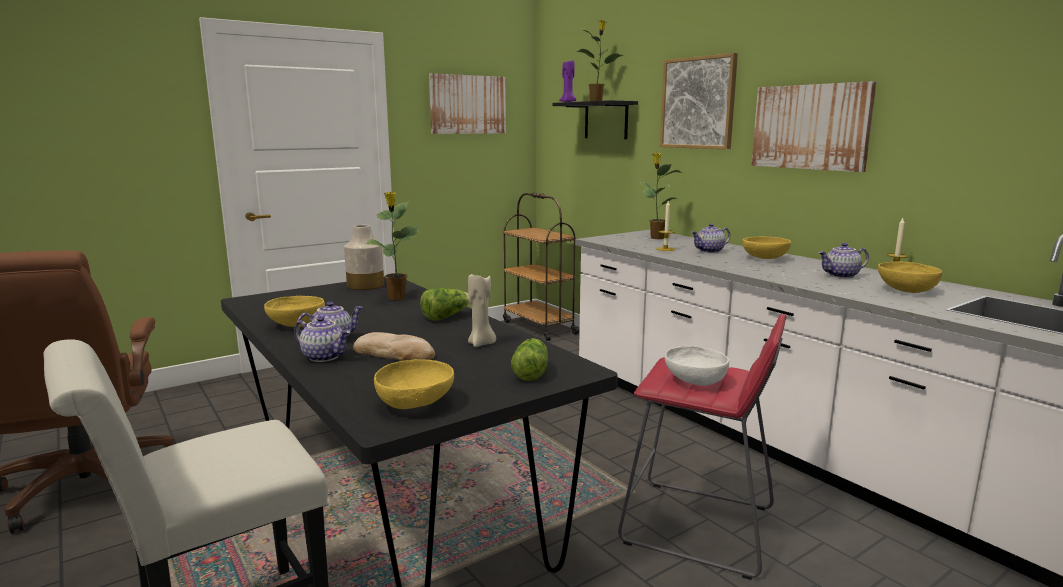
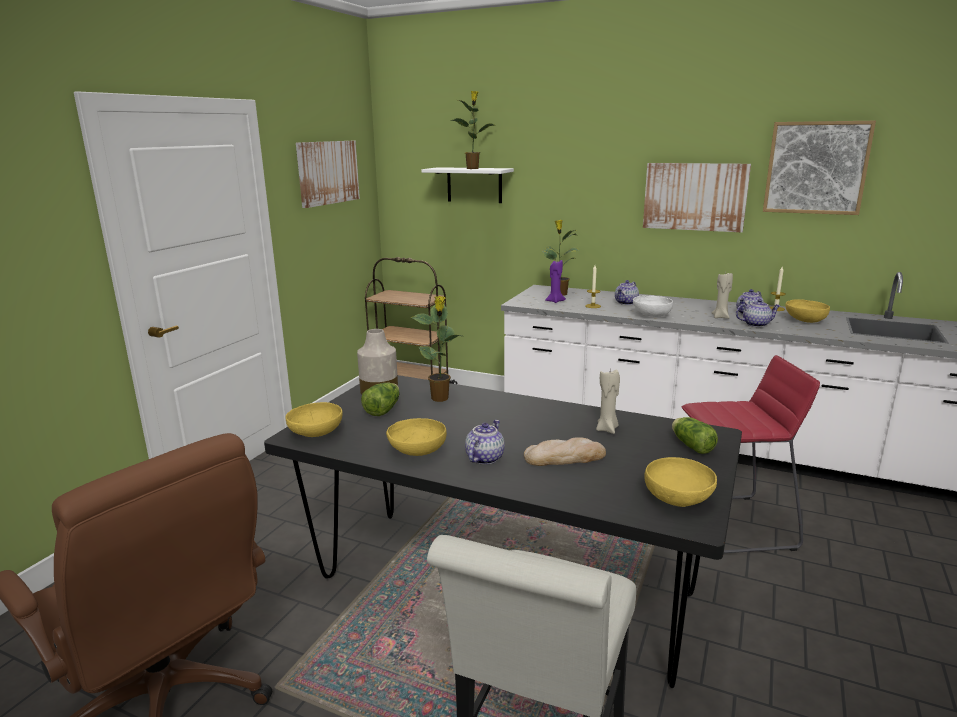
camera: 30 degrees left, 5 degrees up
(325, 357) = (518, 477): teapot -> teapot (756, 324)
(446, 317) = (525, 409): lettuce -> lettuce (383, 409)
(568, 102) = (436, 168): purple candle -> purple candle (555, 301)
(606, 120) = (474, 185): black shelf -> white shelf
(694, 381) = (740, 419): white bowl -> white bowl (651, 315)
(698, 103) = (582, 173): picture -> picture (816, 168)
(765, 259) = (675, 305): yellow bowl -> yellow bowl (316, 434)
(794, 274) = (721, 317): none -> beige candle

